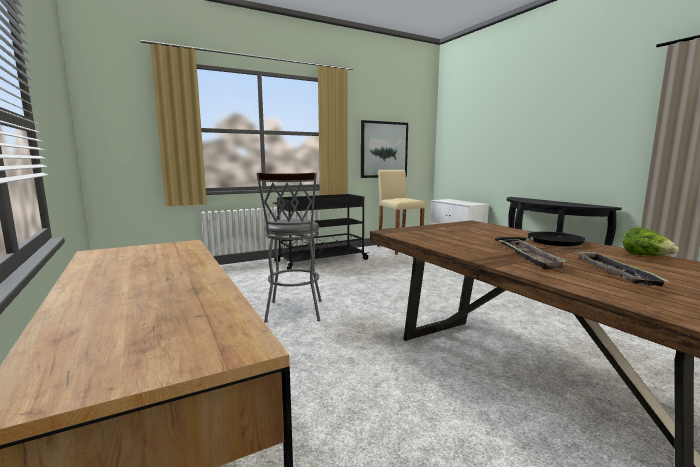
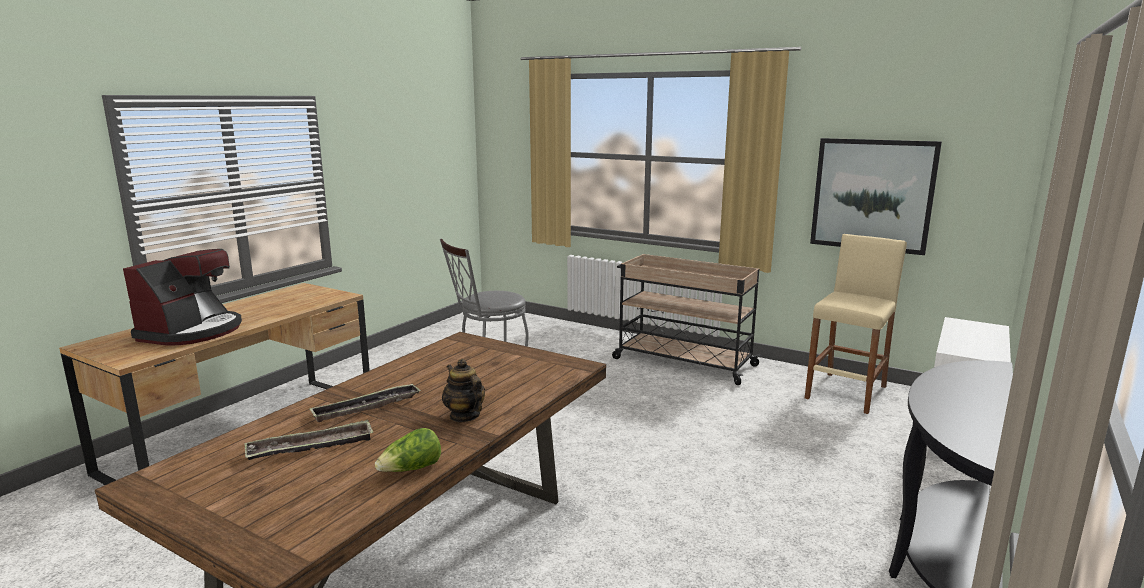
camera: 60 degrees right, 5 degrees up
(168, 303) = (192, 331): none -> coffee machine
(321, 261) = (682, 362): black cart -> beige cart
(550, 242) = (464, 416): black frying pan -> teapot

